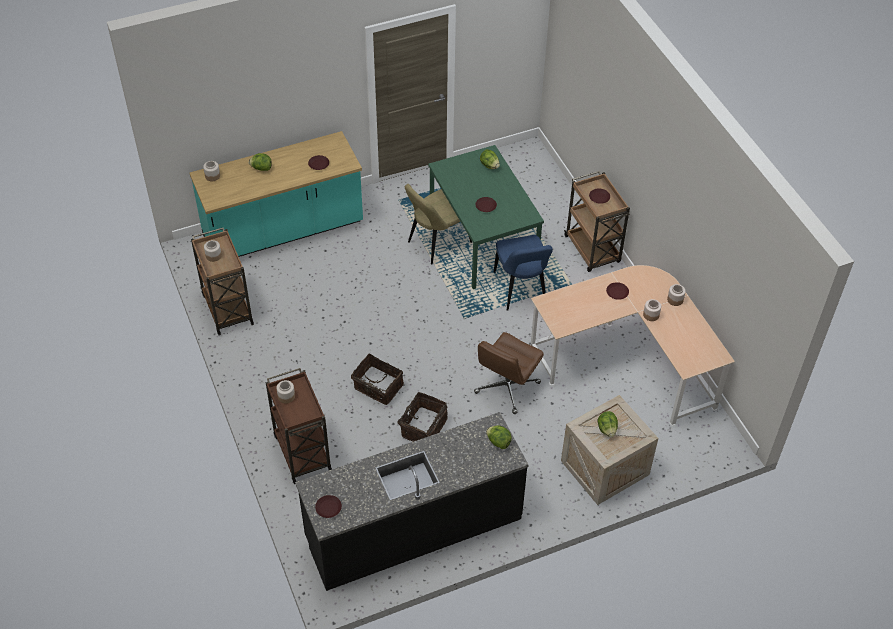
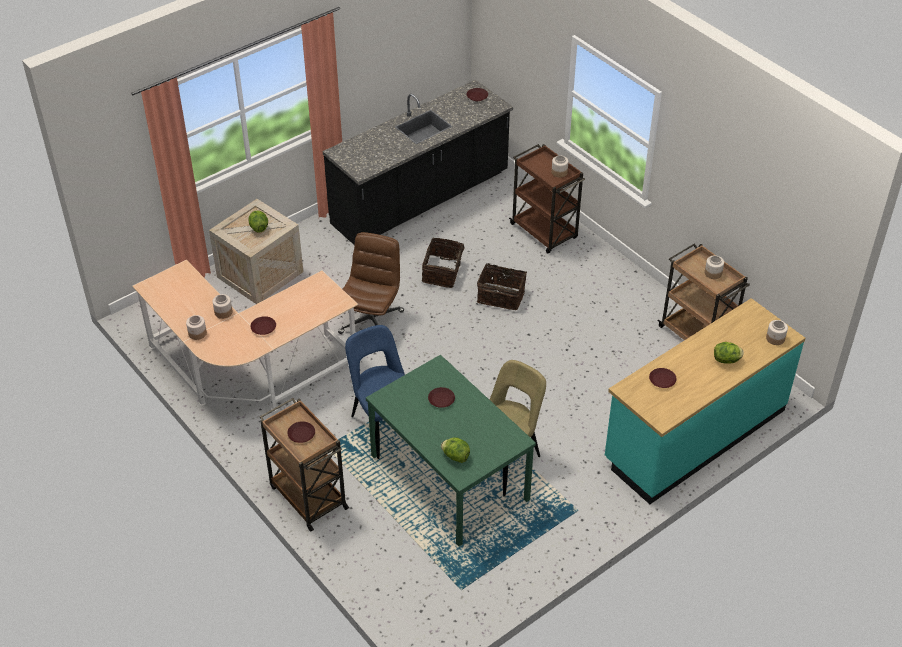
camera: 165 degrees right, 5 degrees down
(498, 442) = (353, 161): lettuce -> none

